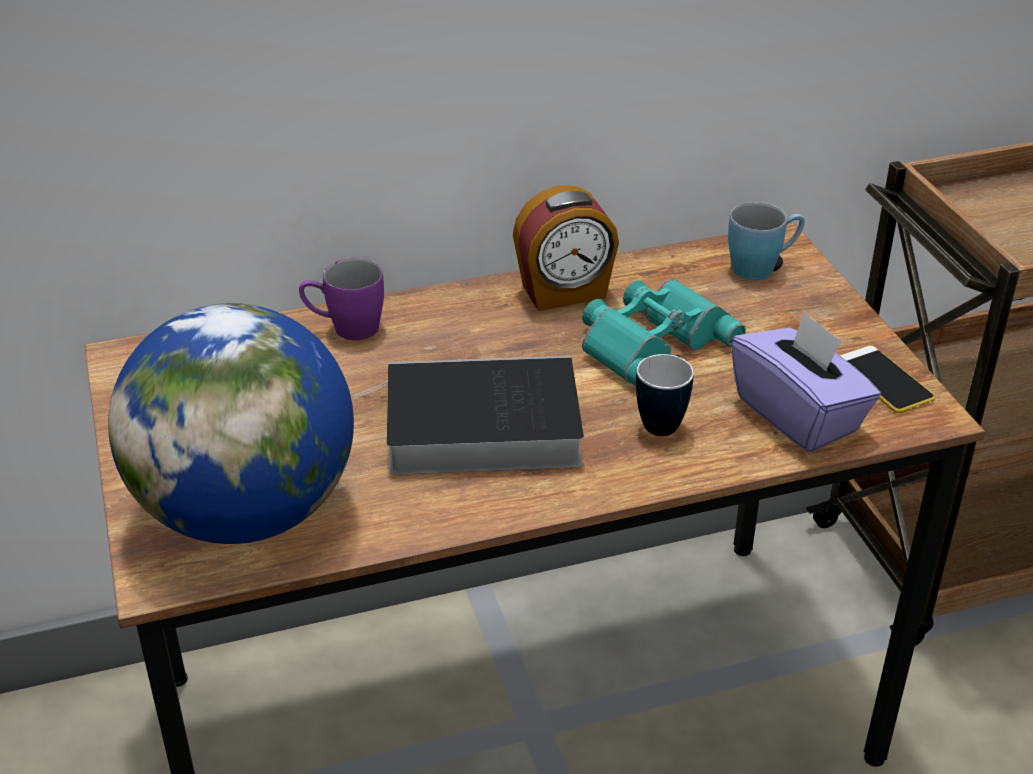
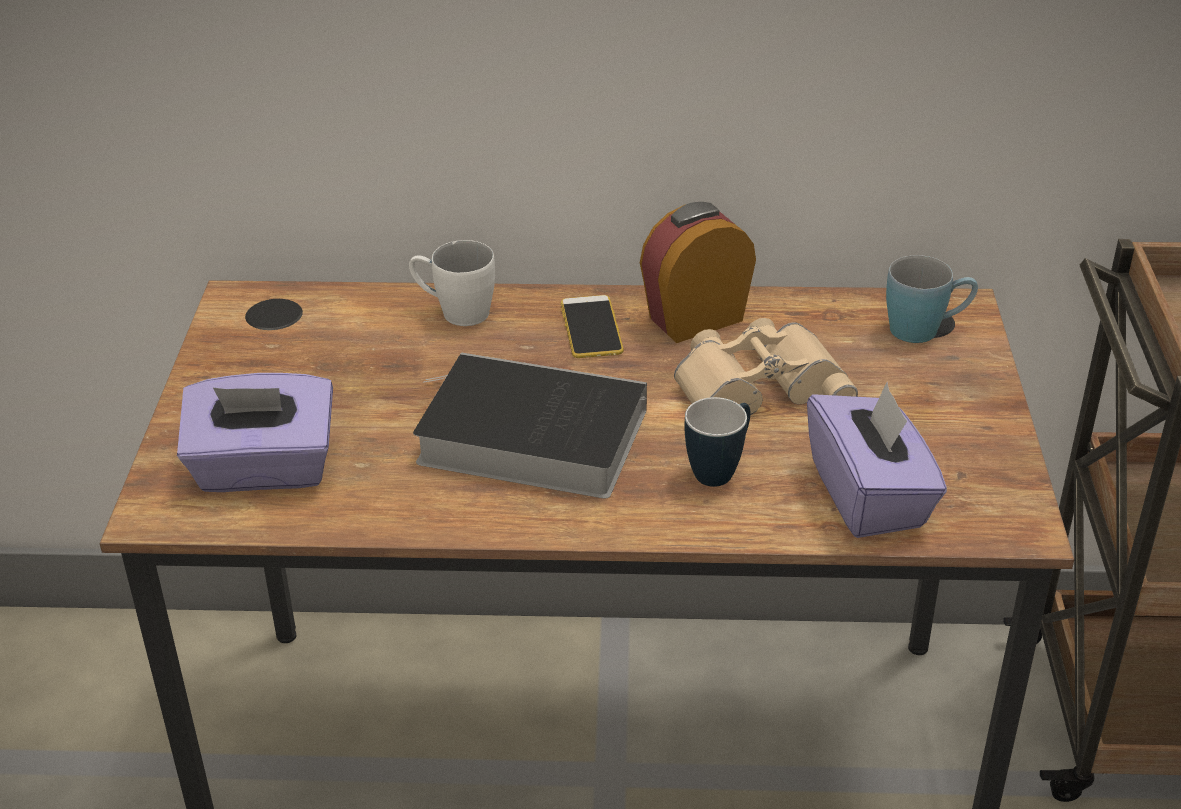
camera: 20 degrees right, 0 degrees up
(246, 511) = (264, 470): globe -> purple tissue box
(345, 328) = (454, 312): purple mug -> white mug
(564, 293) = (694, 318): alarm clock -> alarm clock turned 150 degrees clockwise
(651, 340) = (757, 385): turquoise binoculars -> beige binoculars
(883, 380) = (988, 479): phone -> phone (591, 328)

